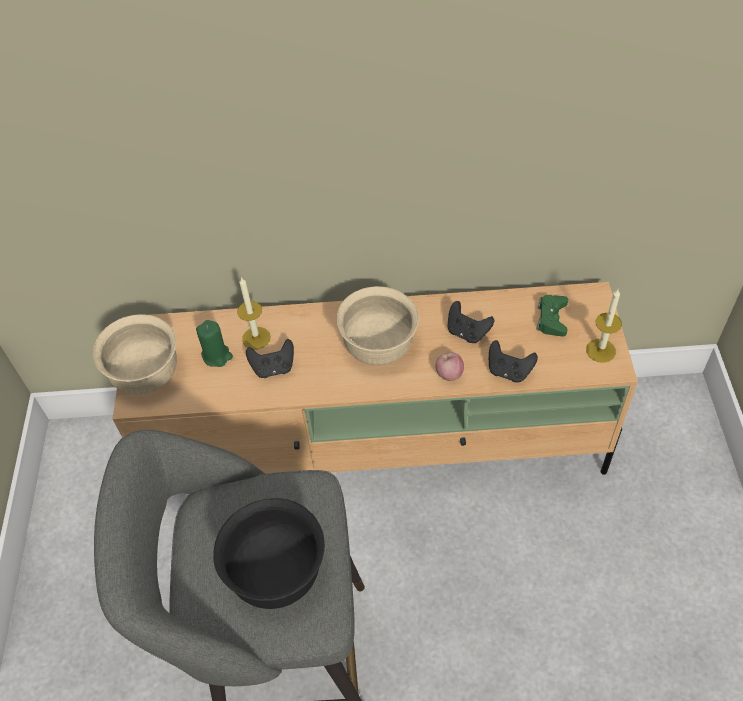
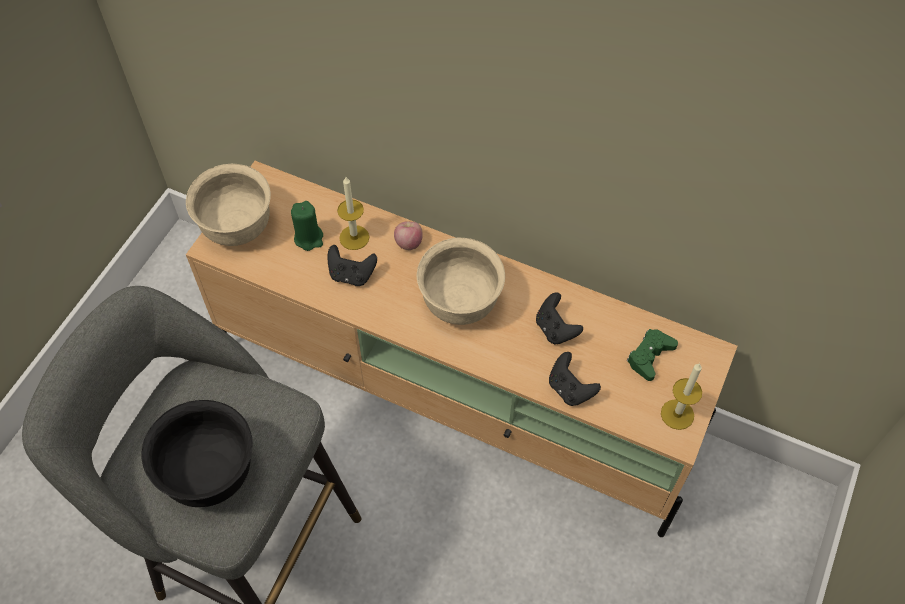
camera: 25 degrees right, 5 degrees up
(449, 374) = (509, 363): apple -> apple (408, 243)

